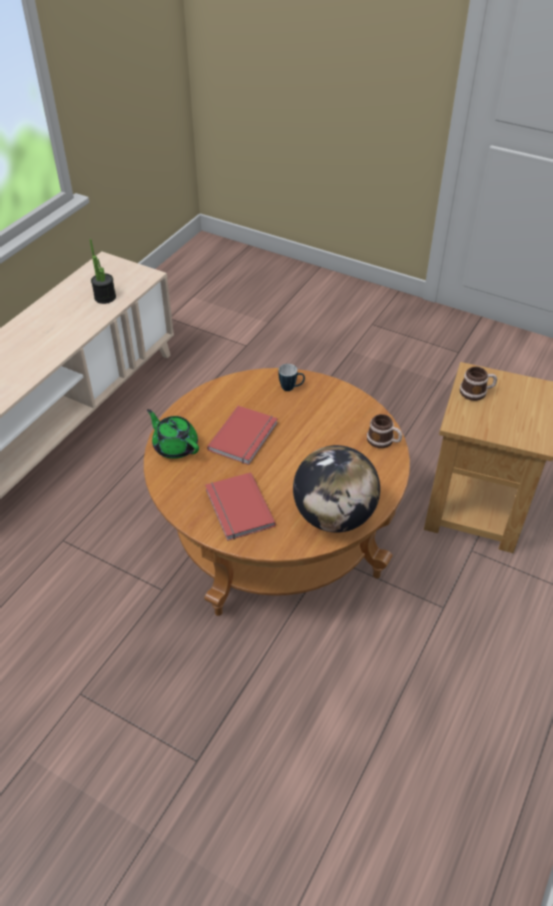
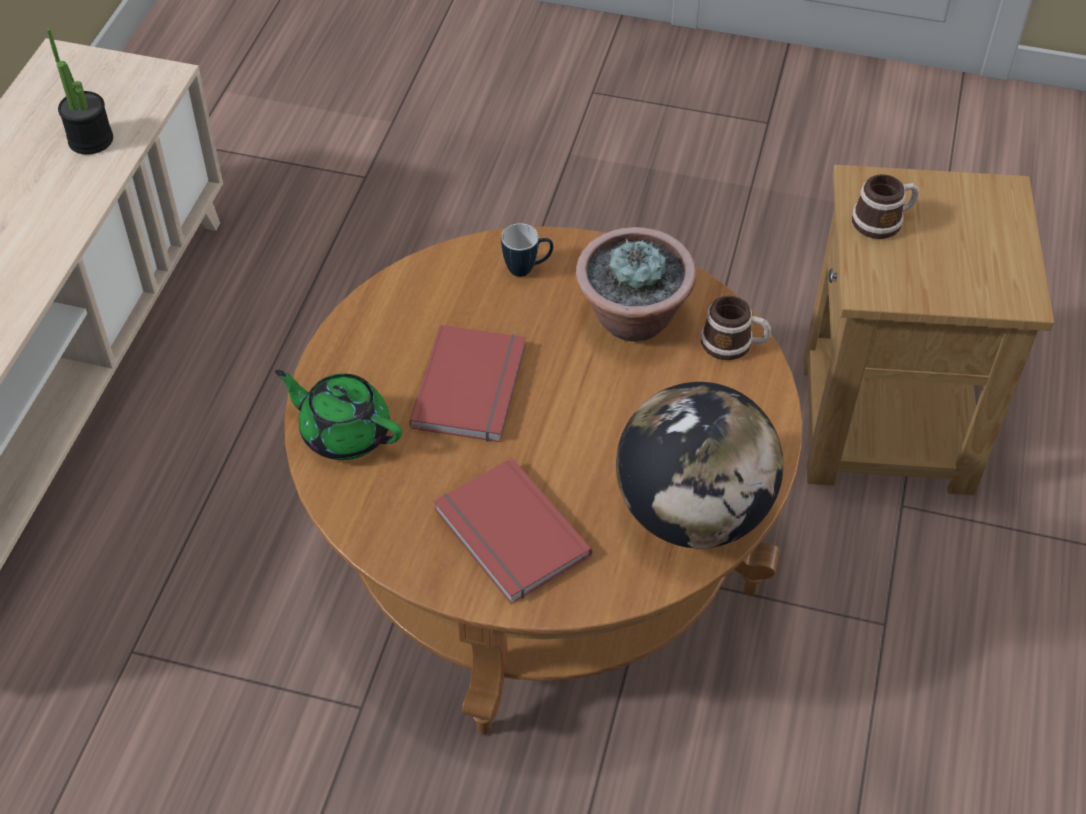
camera: 15 degrees left, 5 degrees up
(335, 420) = (632, 320): none -> potted plant

